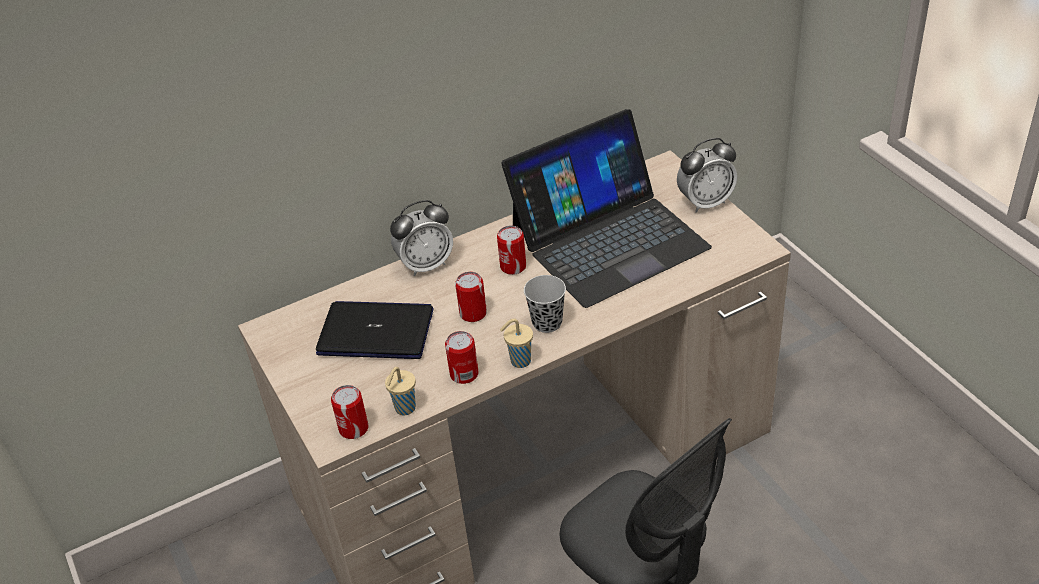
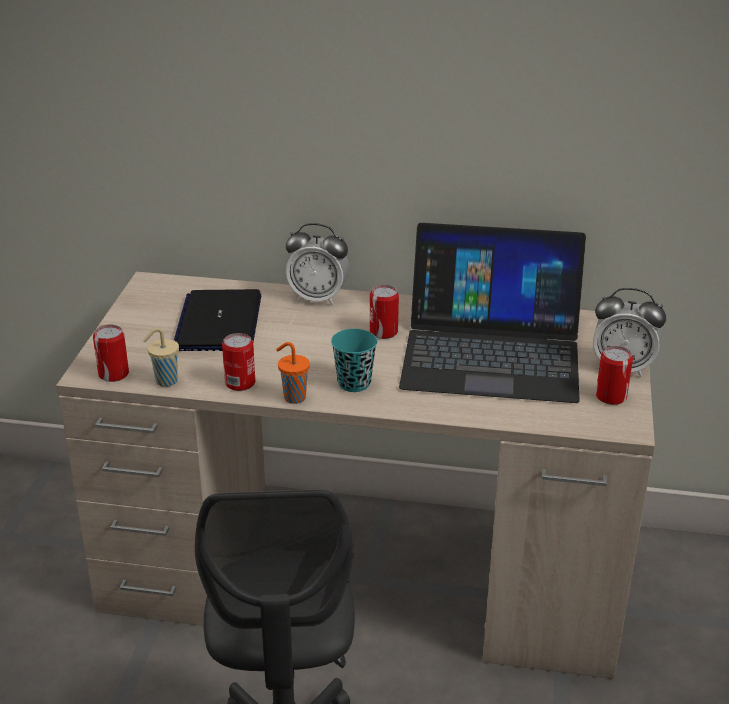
camera: 35 degrees right, 10 degrees down
(376, 332) = (219, 323): laptop -> laptop turned 135 degrees counterclockwise
(473, 313) = (306, 347): can -> can (611, 396)
(519, 361) = (293, 397): beige cup -> orange cup
(547, 322) = (354, 383): black cup -> turquoise cup

